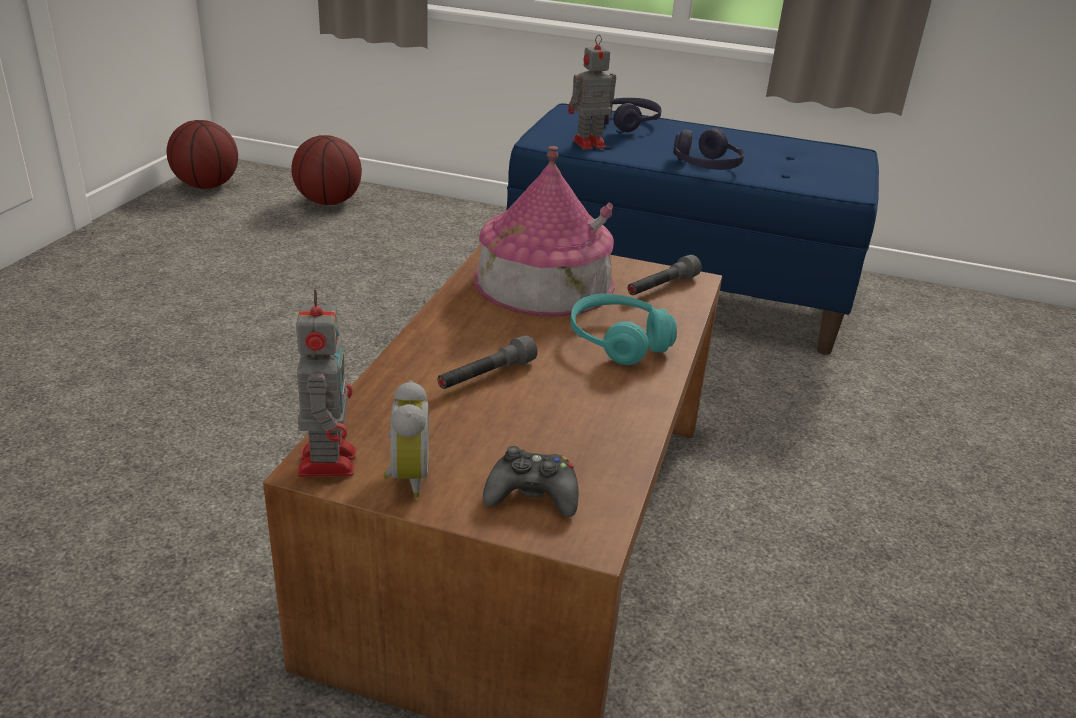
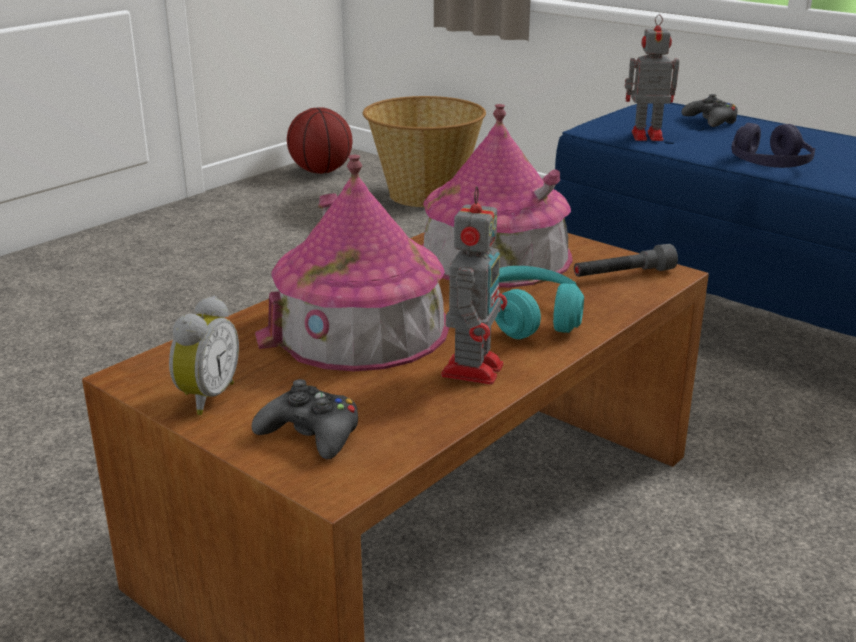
camera: 25 degrees right, 5 degrees down
(327, 460) = (150, 371): toy robot -> toy robot (473, 368)
(328, 202) = (424, 194): basketball -> basket
(486, 376) = (360, 327): grey flashlight -> toy house
(627, 123) = (710, 121): purple headphones -> black game controller

